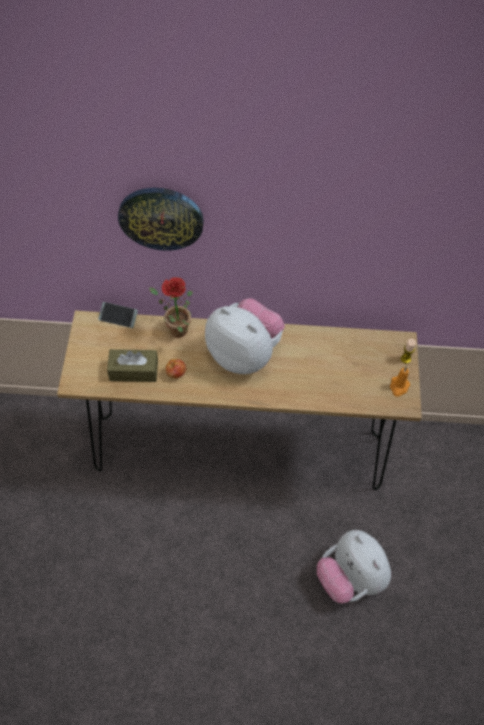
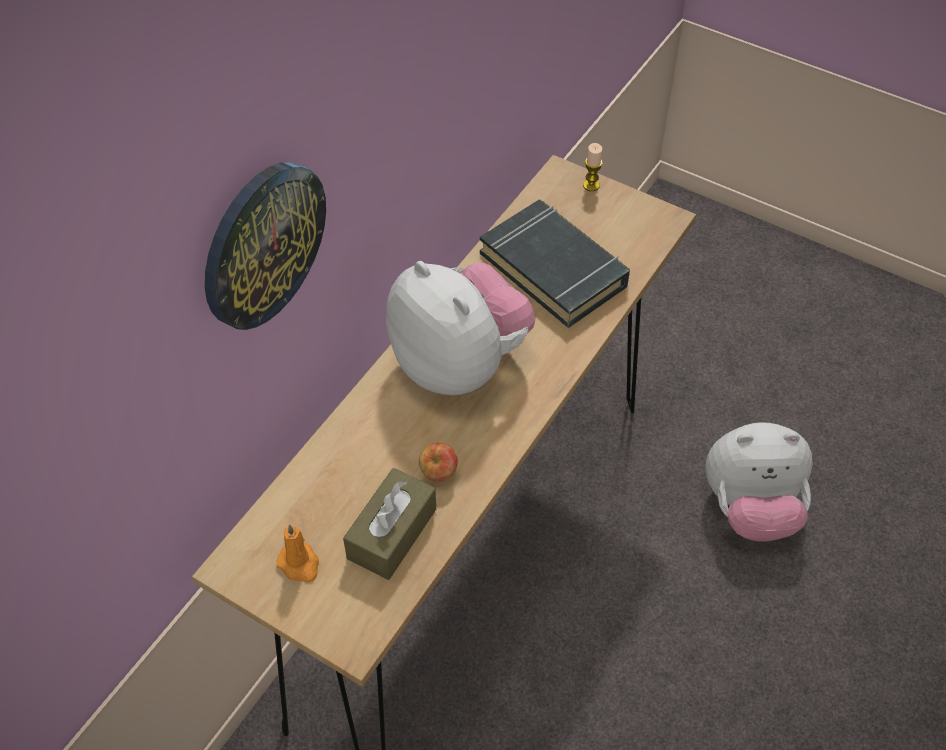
camera: 60 degrees left, 5 degrees down
(118, 317) = (260, 511): phone -> none
(174, 329) = (346, 438): potted plant -> none
(244, 353) = (459, 364): plush toy -> plush toy turned 75 degrees clockwise
(332, 367) = (554, 269): none -> black book
(399, 387) = (633, 213): orange candle -> orange candle (300, 564)

